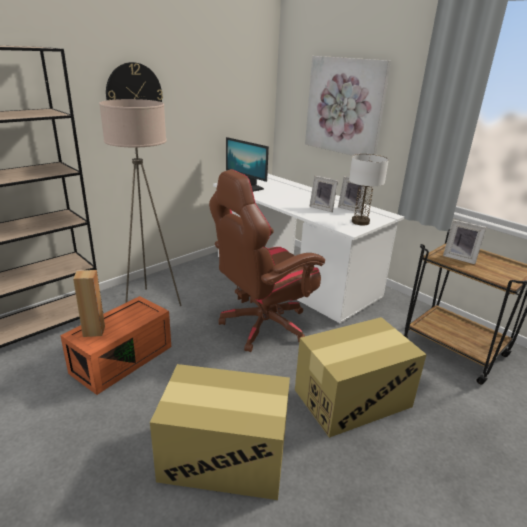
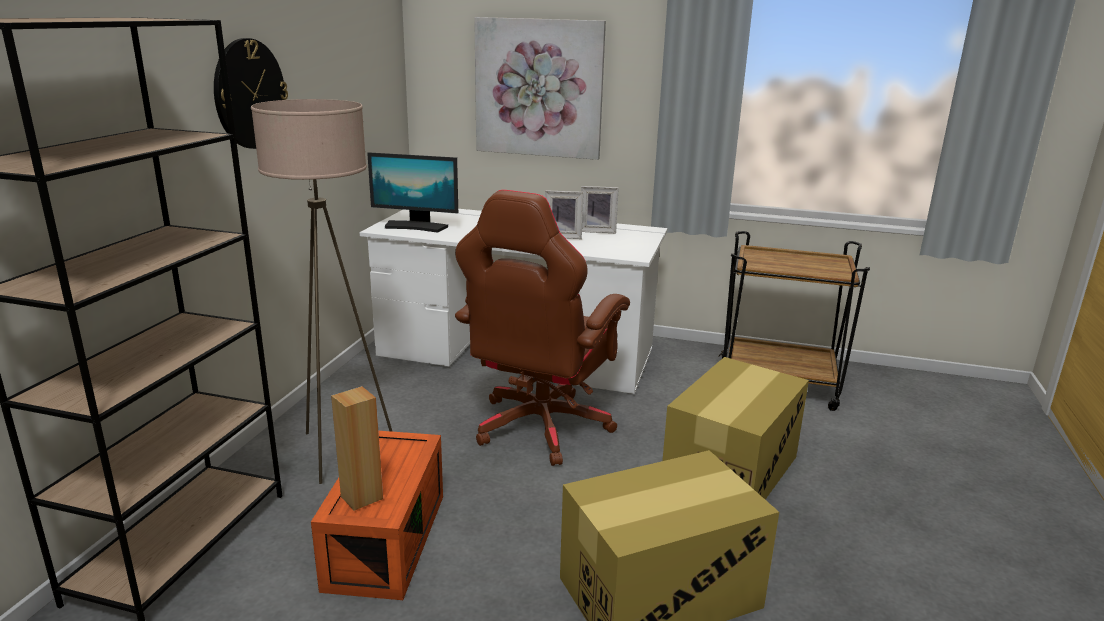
camera: 30 degrees left, 5 degrees down
(360, 222) = (631, 244): table lamp -> none
(460, 258) = (771, 262): picture frame -> none

